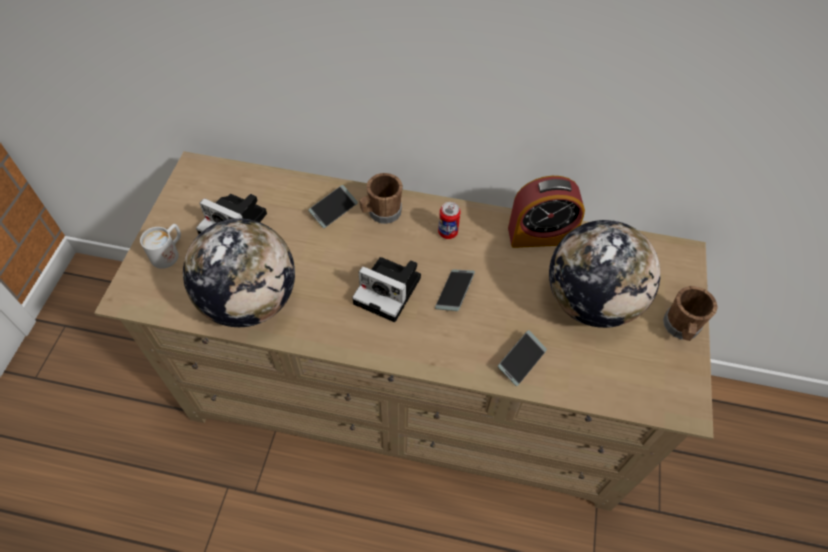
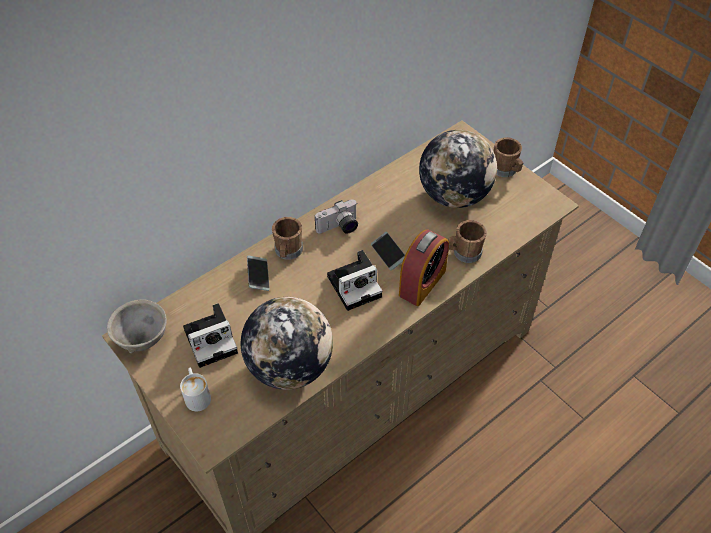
camera: 50 degrees left, 5 degrees down
(199, 177) = (141, 338): none -> grey bowl
(448, 232) = (339, 228): can -> camera
(521, 360) = (464, 253): phone -> brown mug
(540, 235) = (386, 186): alarm clock -> alarm clock (422, 283)

